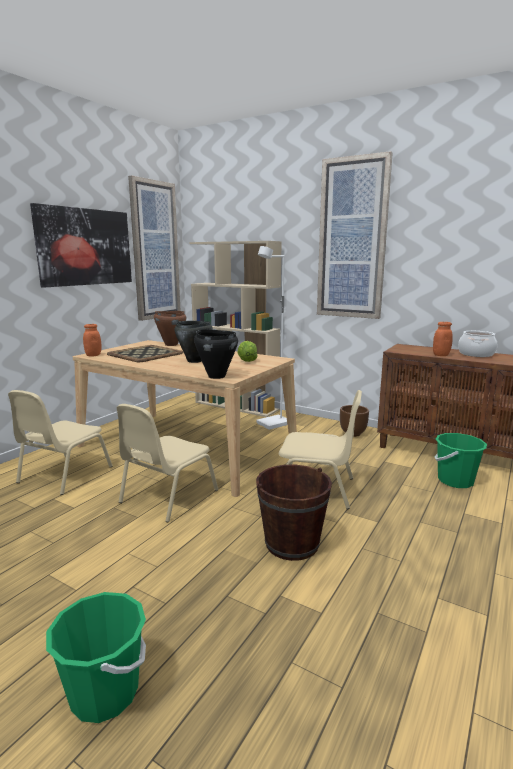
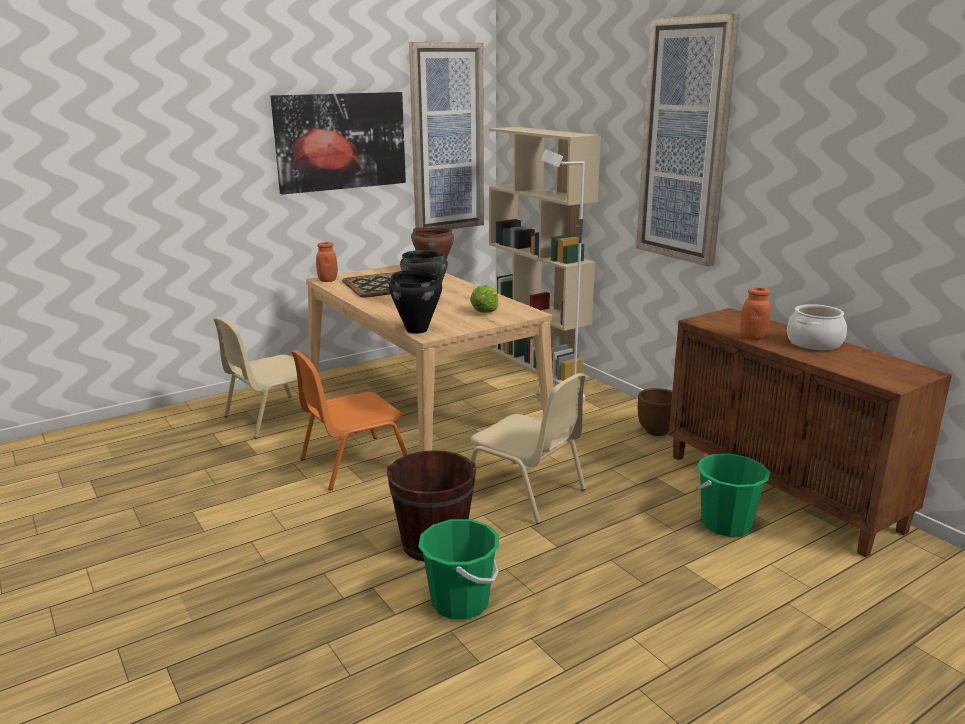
camera: 25 degrees right, 5 degrees up
(105, 693) = (168, 614): green bucket -> green bucket (460, 602)
(167, 497) = (352, 463): beige chair -> orange chair

